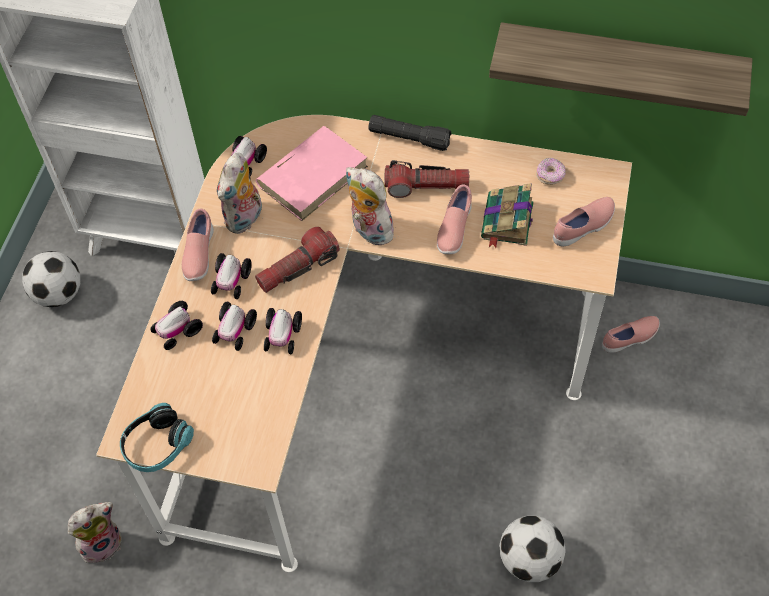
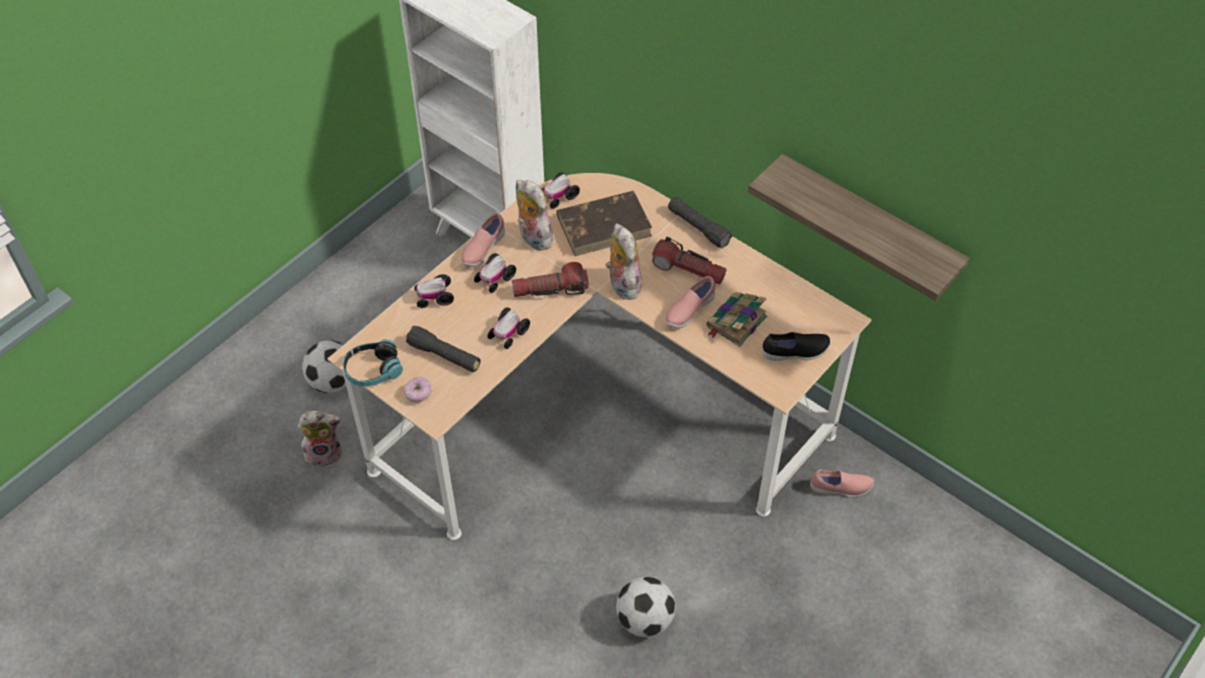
camera: 25 degrees right, 5 degrees down
(59, 294) = (396, 254): football -> football (333, 382)
(228, 392) = (444, 356): none -> black flashlight
(234, 331) = (475, 315): toy car -> none
(245, 219) = (533, 237): plush toy -> plush toy turned 90 degrees clockwise
(313, 175) = (605, 225): pink book -> brown book
(550, 176) = (794, 302): donut -> donut (418, 393)
(583, 228) = (795, 353): pink shoe -> black shoe

